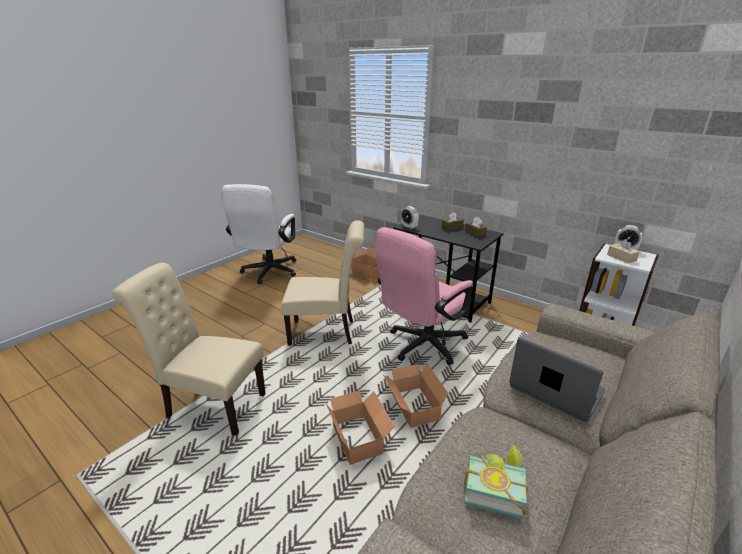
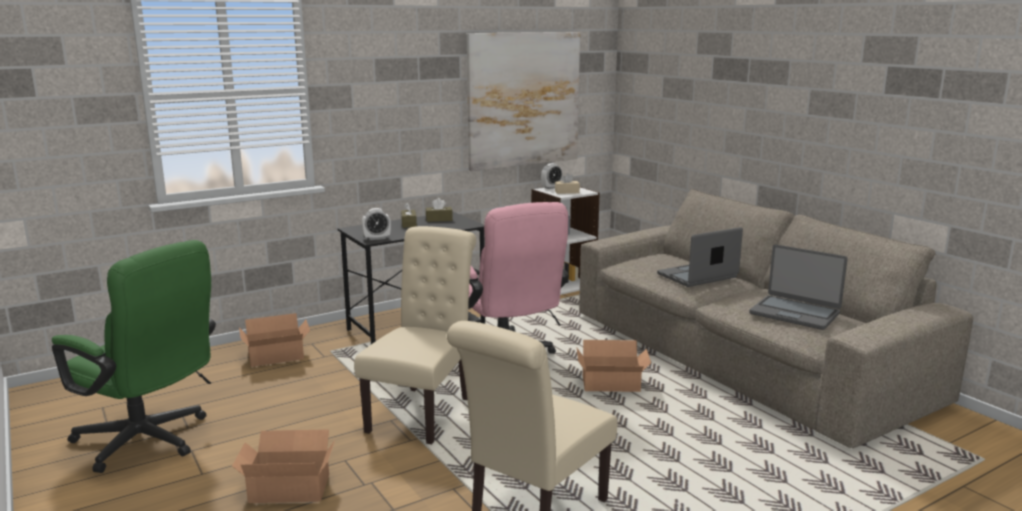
camera: 70 degrees left, 10 degrees down
(268, 273) = (150, 442): white office chair -> green office chair
(358, 438) = (643, 421): cardboard box -> cardboard box (288, 487)
(493, 488) = (795, 313): book -> laptop
(620, 154) = (523, 99): none -> picture

